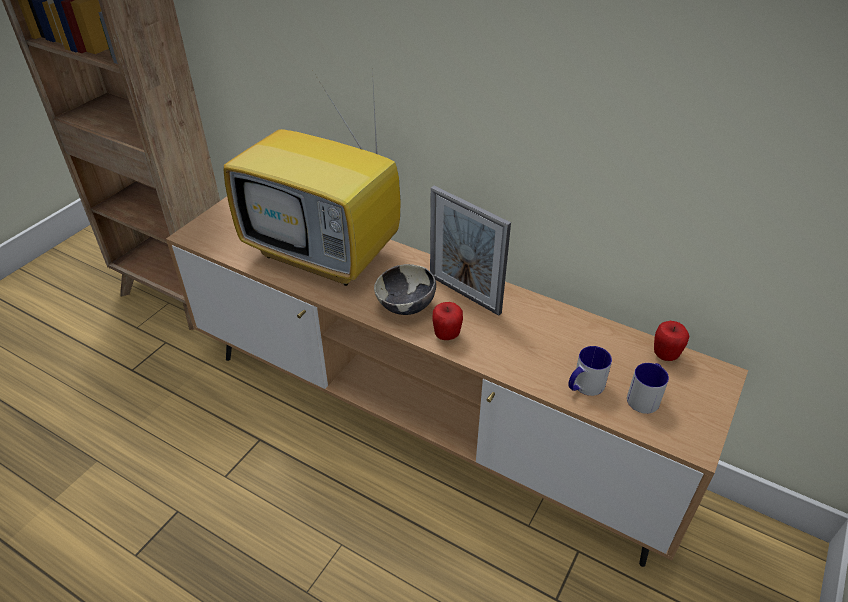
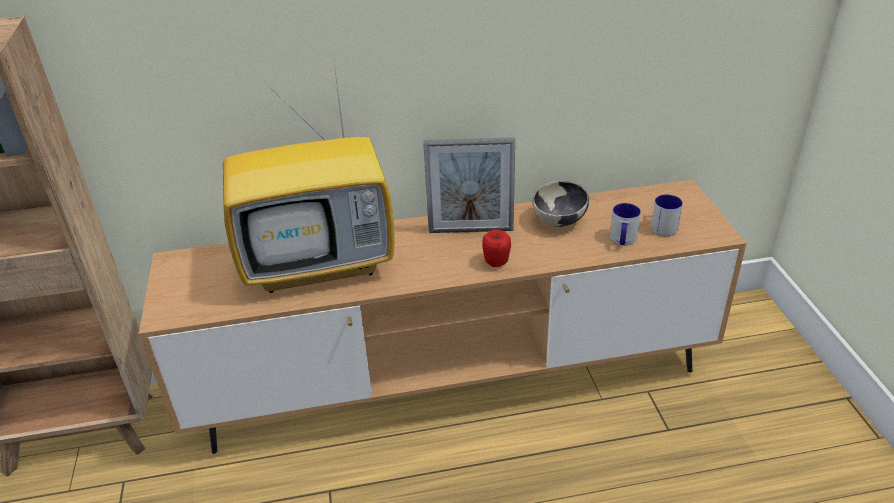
camera: 40 degrees left, 5 degrees down
(406, 307) = (441, 262): bowl -> bowl (560, 221)
(665, 355) = (641, 196): apple -> none

